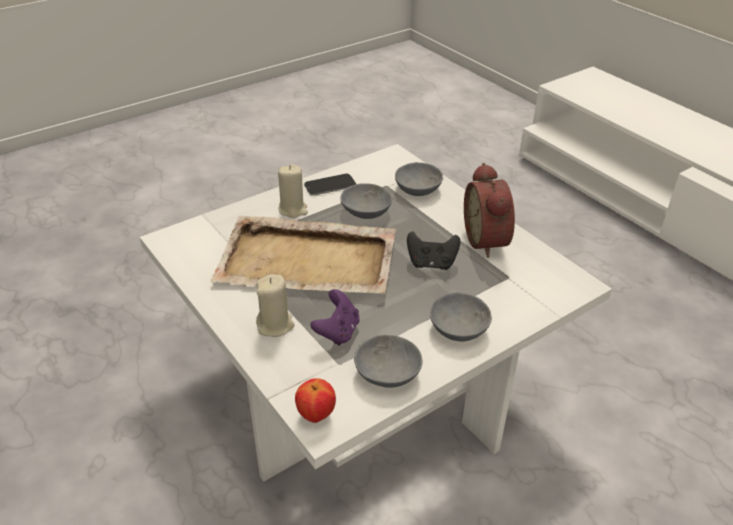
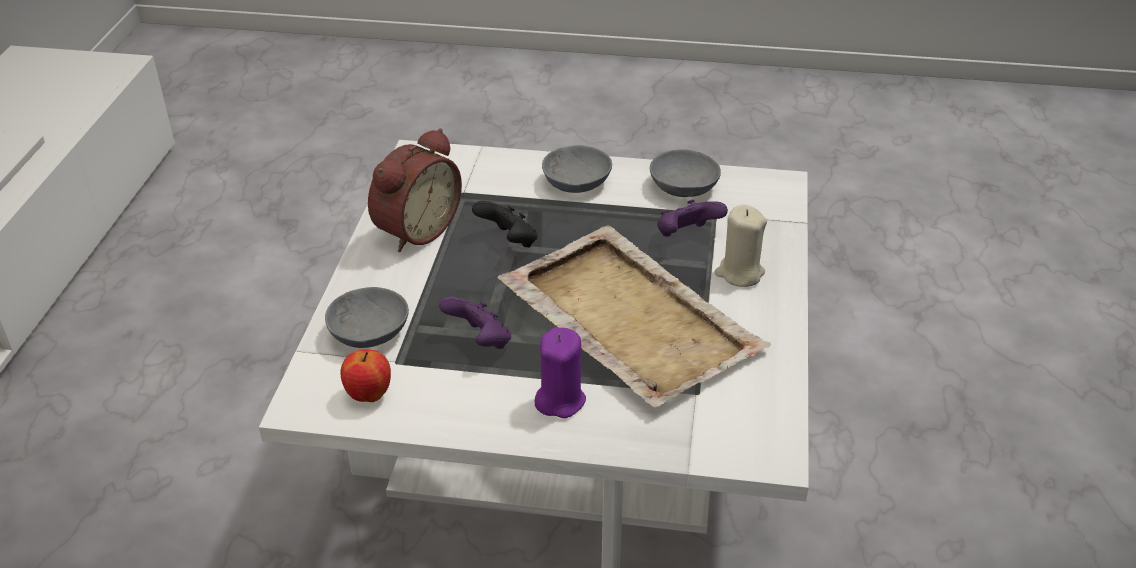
camera: 135 degrees left, 0 degrees up
(293, 209) = (560, 400): beige candle -> purple candle
(316, 415) = (777, 192): apple -> apple (369, 395)
(330, 185) = (462, 409): phone -> none
(364, 211) = (480, 341): grey bowl -> purple game controller

